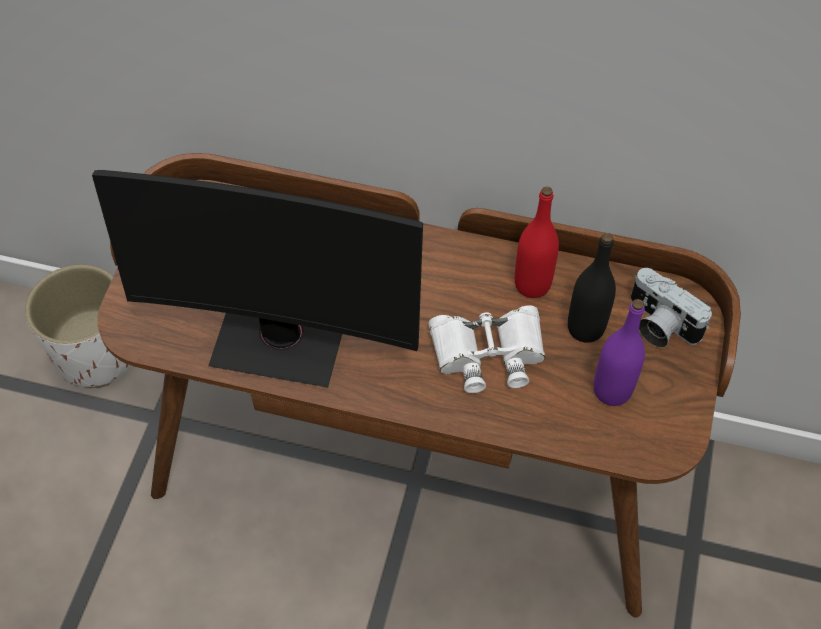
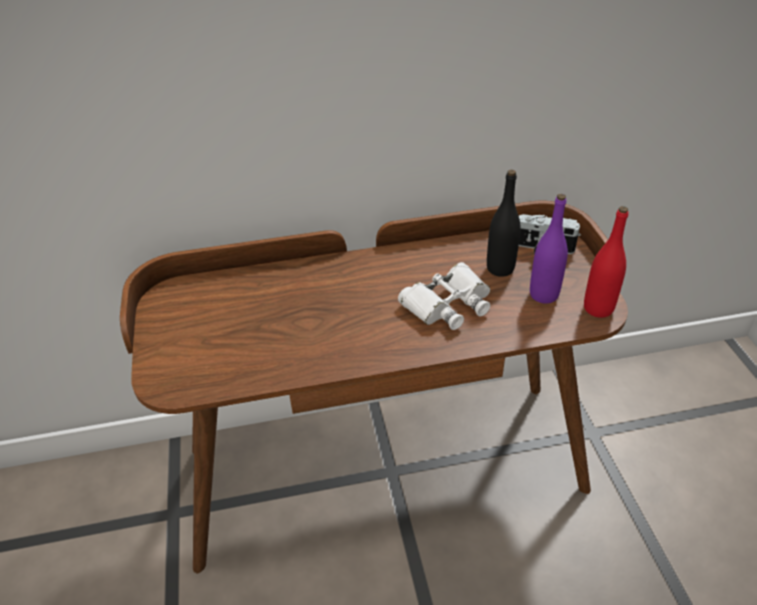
camera: 25 degrees left, 15 degrees down
(96, 353) = (100, 488): white planter -> none
(281, 338) = (293, 348): monitor -> none
(532, 284) = (448, 258): red bottle -> red bottle (598, 308)

